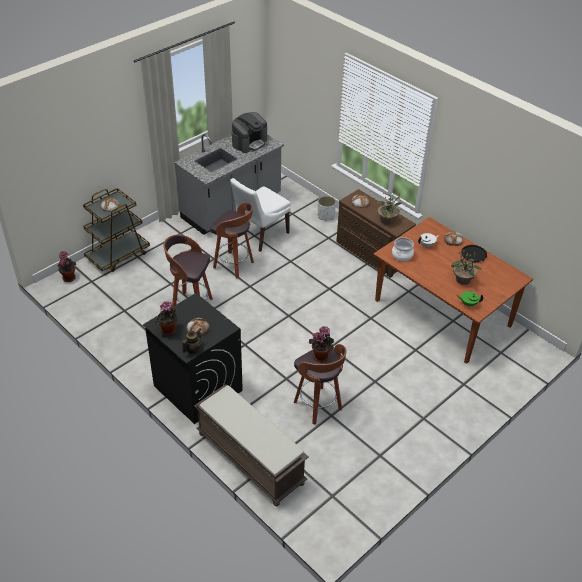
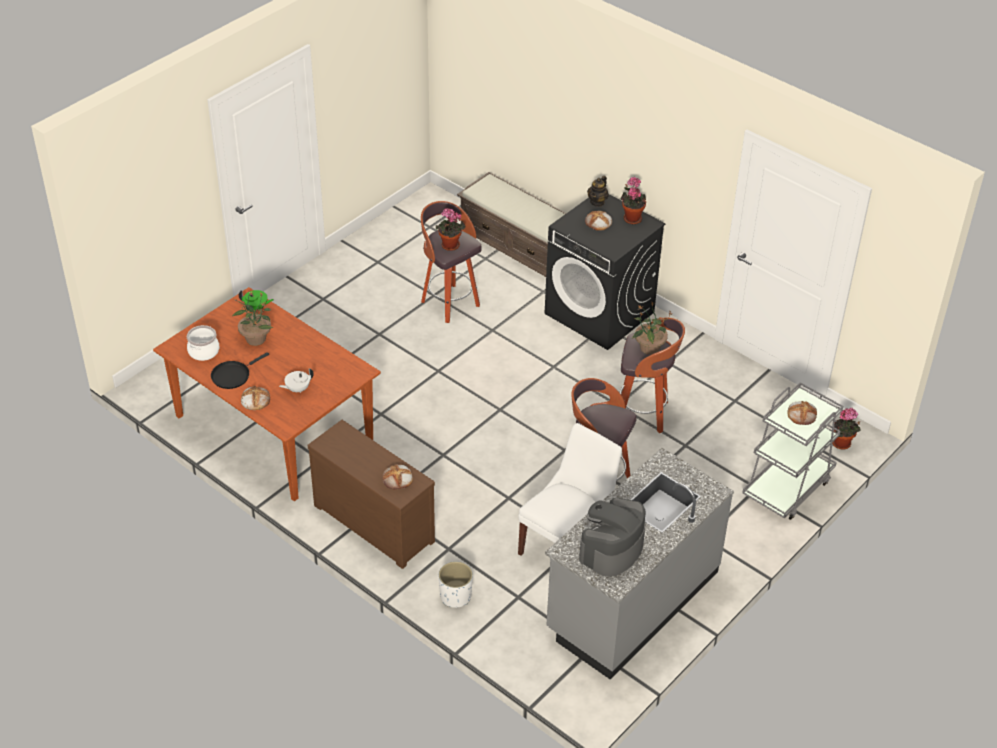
camera: 175 degrees right, 0 degrees up
(118, 255) = (787, 487): brown cart -> grey cart
(387, 220) = (353, 446): potted plant -> potted plant (649, 348)
(402, 255) = (337, 370): cooking pot -> cooking pot (203, 351)

